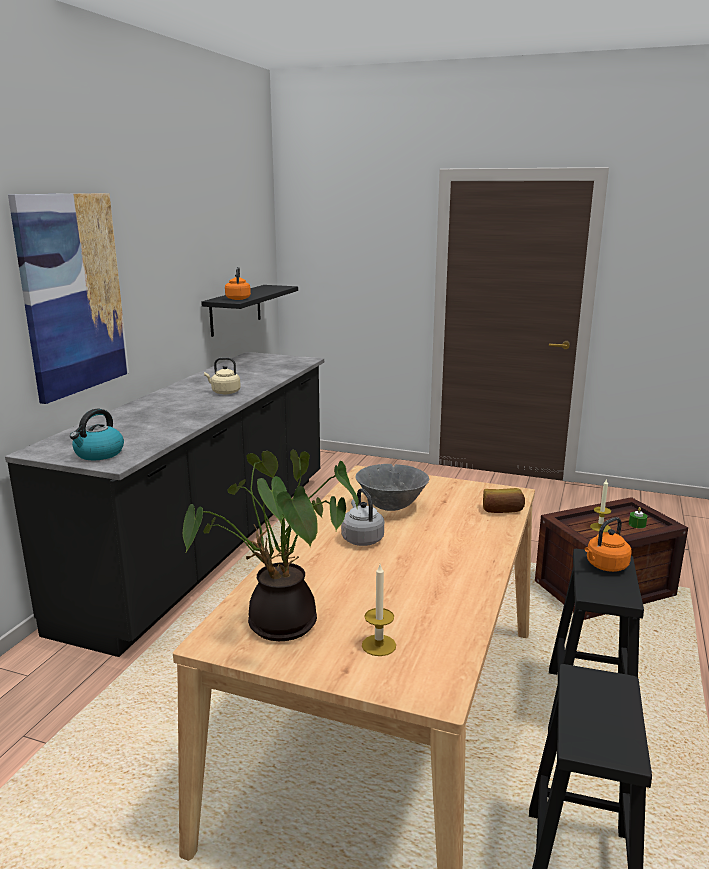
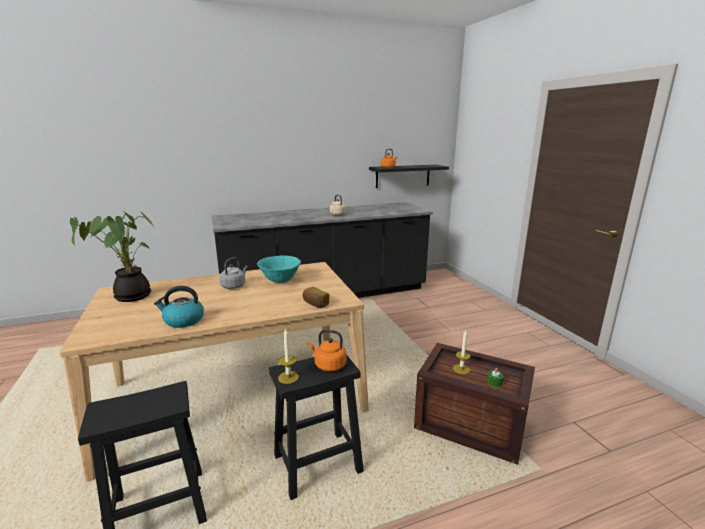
camera: 50 degrees right, 0 degrees up
(72, 294) = (265, 150): picture -> none
(99, 454) = (229, 222): kettle -> kettle (183, 320)
(378, 645) = (125, 317): candle -> candle (288, 377)
(391, 507) = (280, 281): grey bowl -> turquoise bowl

